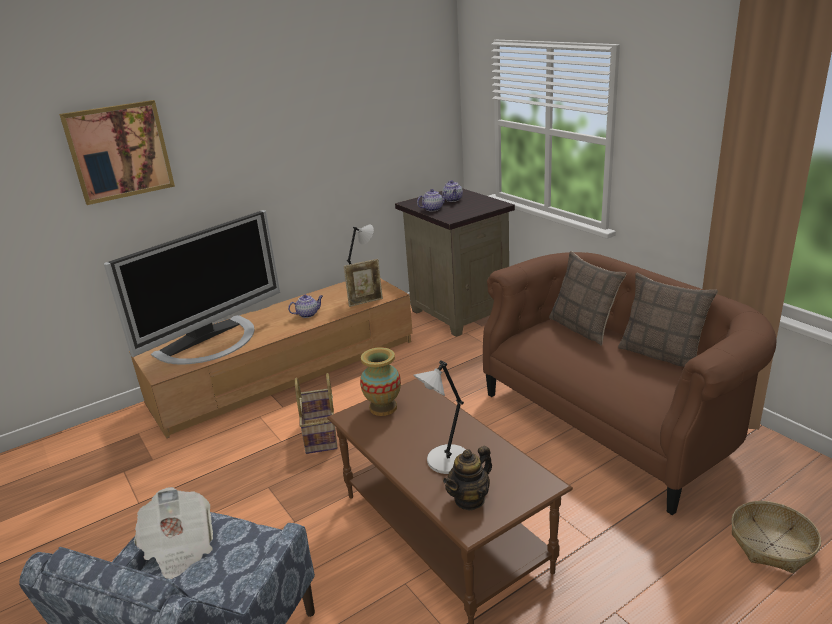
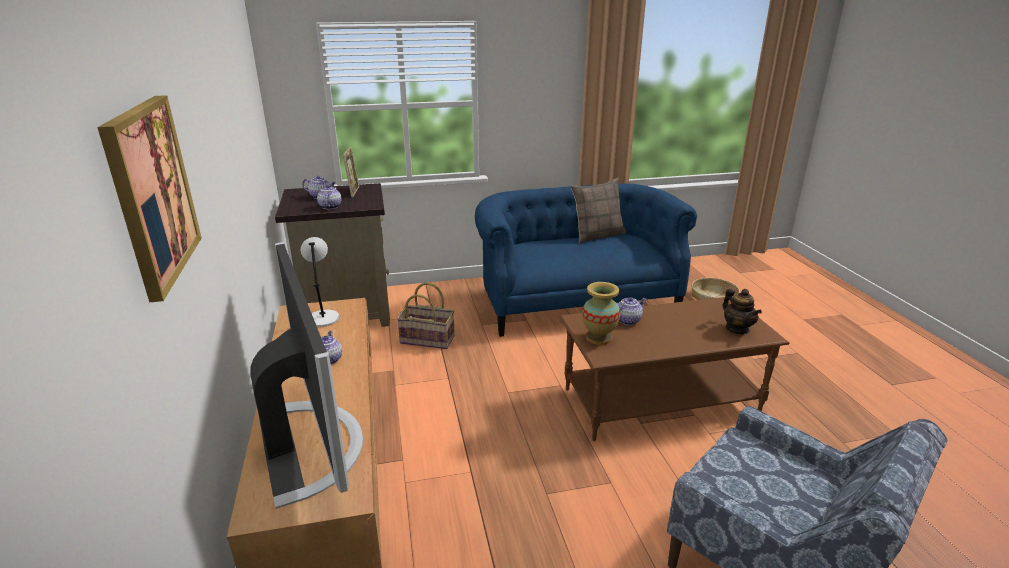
camera: 70 degrees left, 0 degrees up
(179, 547) = (740, 498): newspaper -> none
(321, 434) = (481, 440): basket -> basket (428, 339)
(365, 302) = (349, 321): picture frame -> picture frame (353, 192)
(434, 417) = (628, 320): none -> teapot
(446, 461) = (690, 328): grey table lamp -> none
(583, 328) = (540, 245): pillow -> none
(612, 421) = (575, 302): brown sofa -> blue sofa

